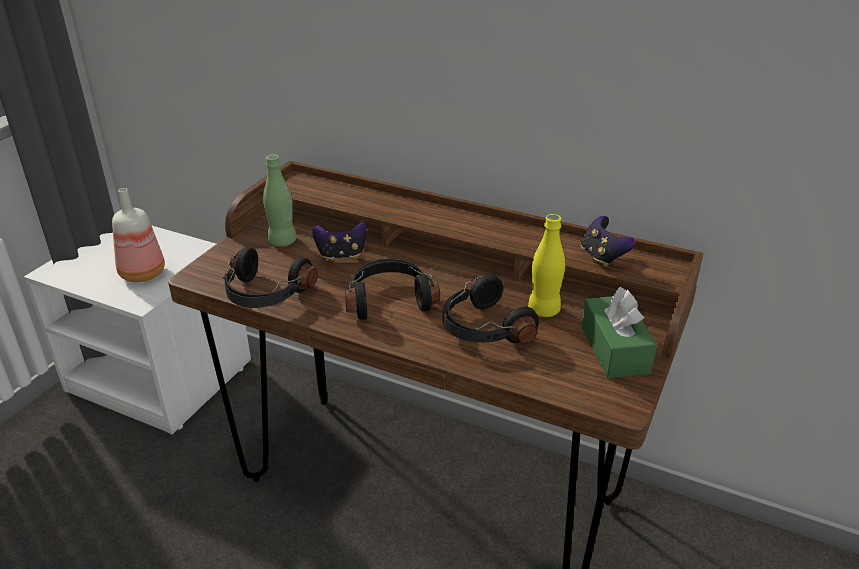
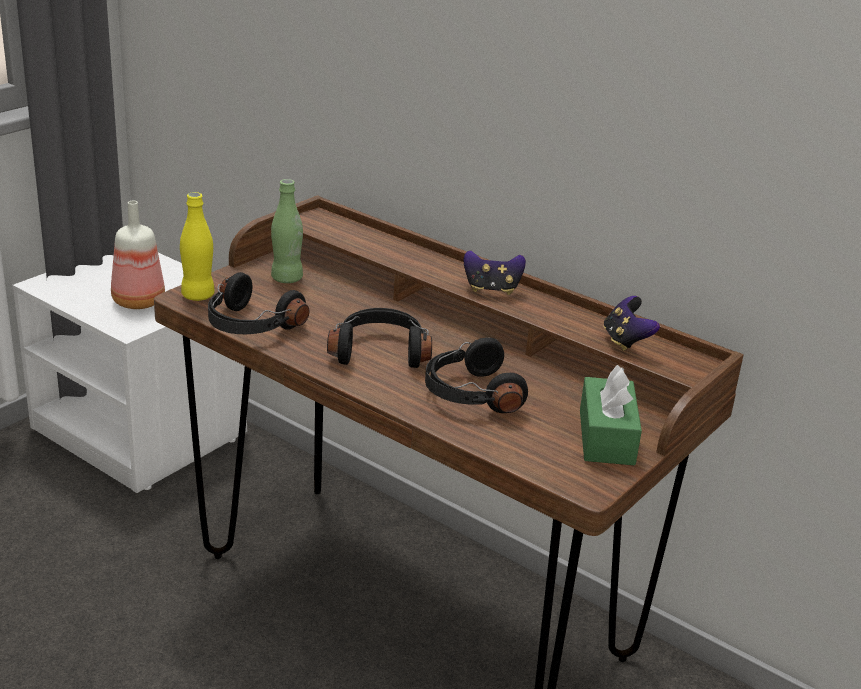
camera: 10 degrees right, 5 degrees down
(341, 255) = (345, 302): game controller -> game controller (492, 289)
(544, 310) = (546, 388): yellow bottle -> yellow bottle (198, 295)

